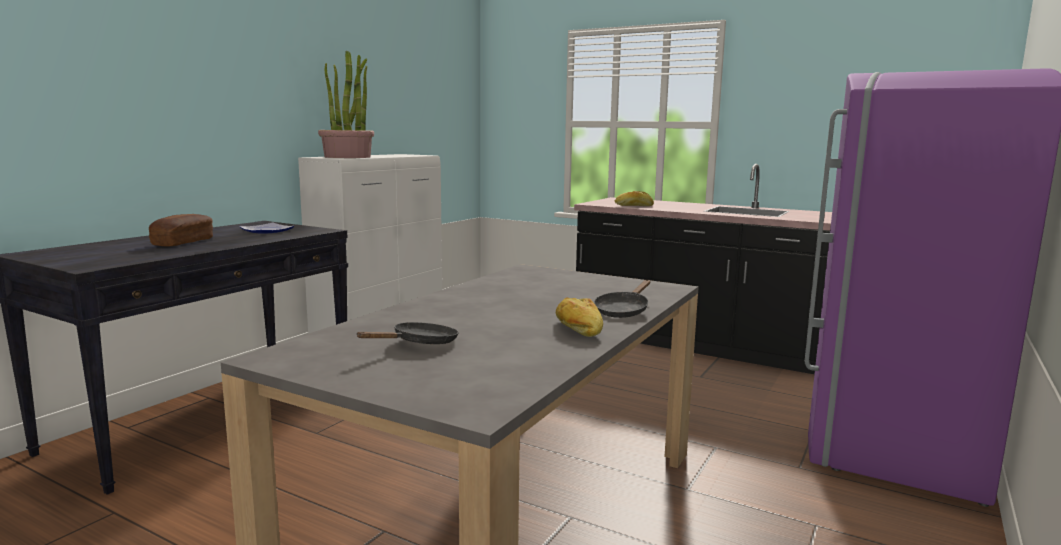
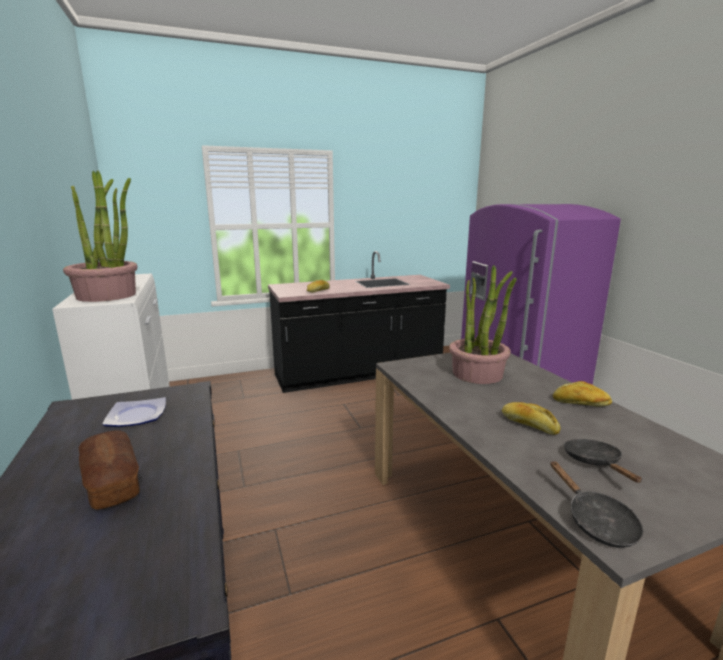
camera: 50 degrees left, 5 degrees up
(468, 318) = (529, 425): none -> bread
(574, 291) = (478, 374): none -> potted plant
(623, 311) = (541, 379): black frying pan -> black frying pan (596, 522)

